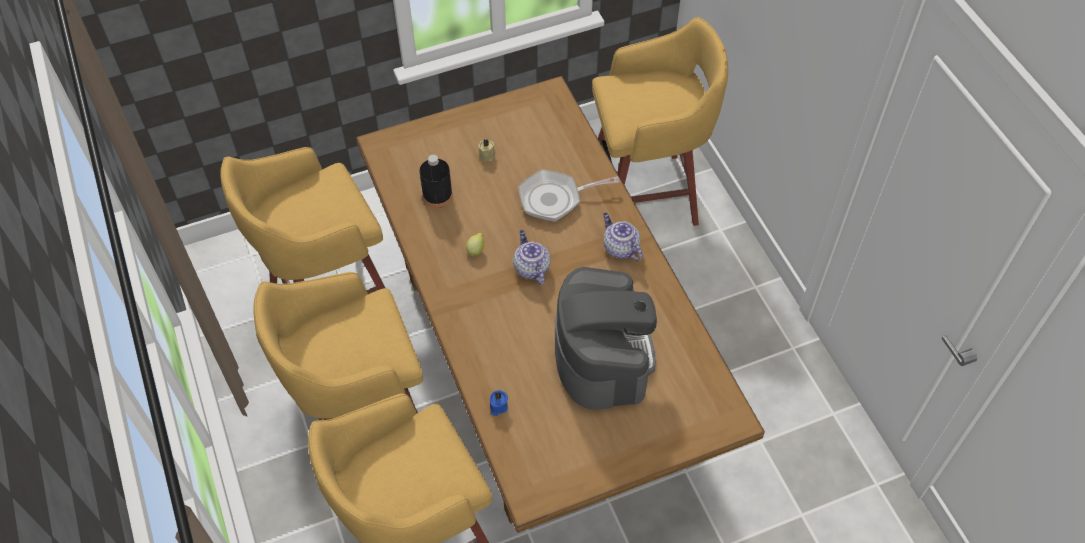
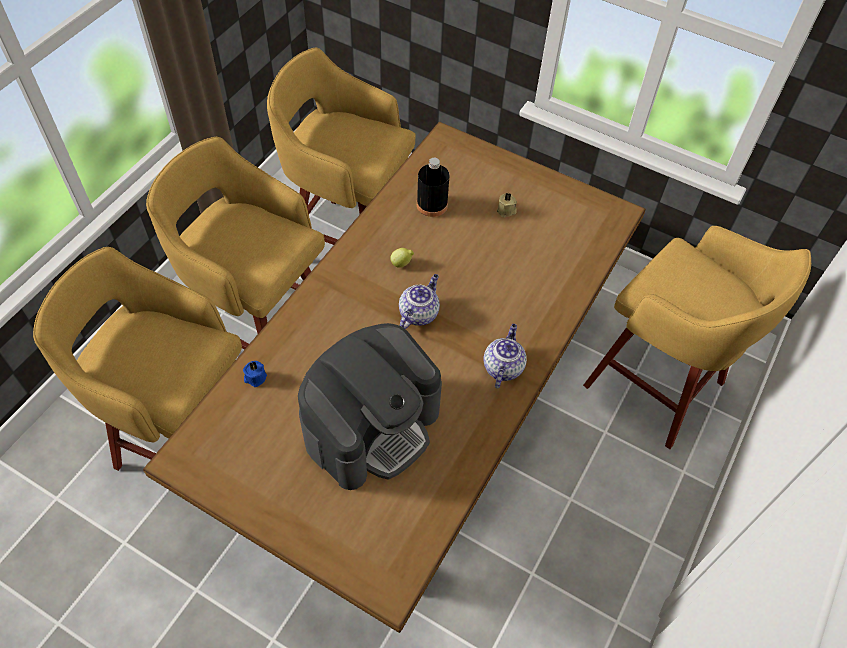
camera: 50 degrees right, 0 degrees up
(555, 199) = (508, 285): frying pan -> none

